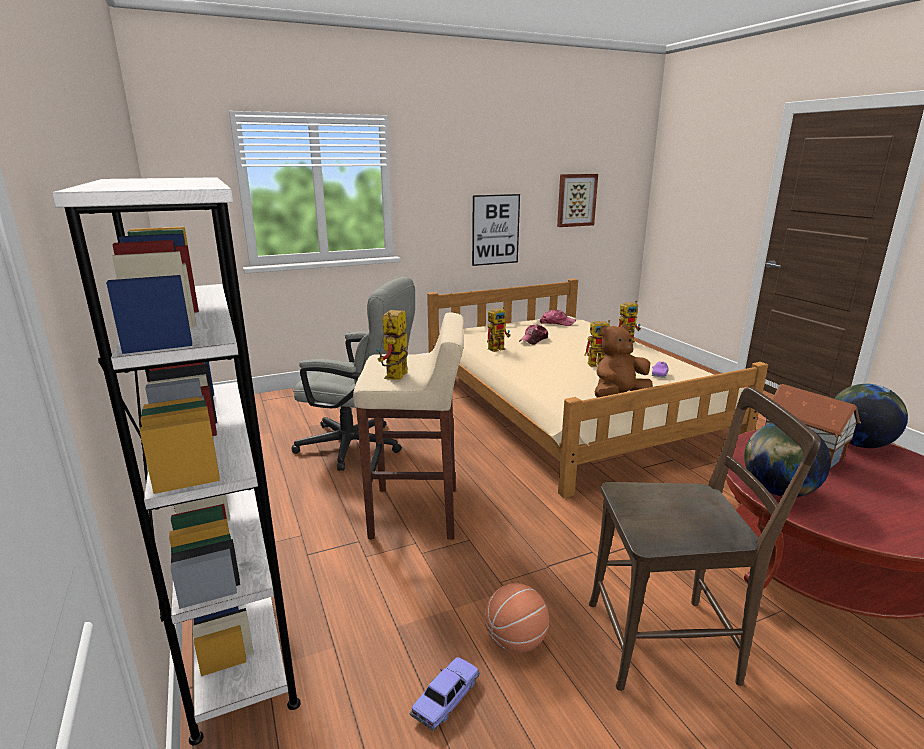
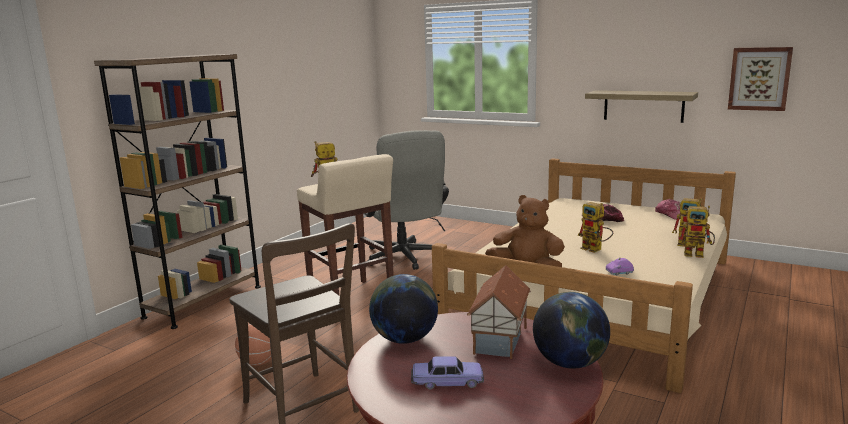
camera: 55 degrees right, 5 degrees down
(238, 640) = (203, 301): white bookcase -> brown bookcase
(446, 699) = (201, 358): toy car -> toy car (447, 382)
(495, 230) = (643, 106): picture -> shelf
(498, 348) = (555, 217): toy robot -> toy robot (698, 254)

